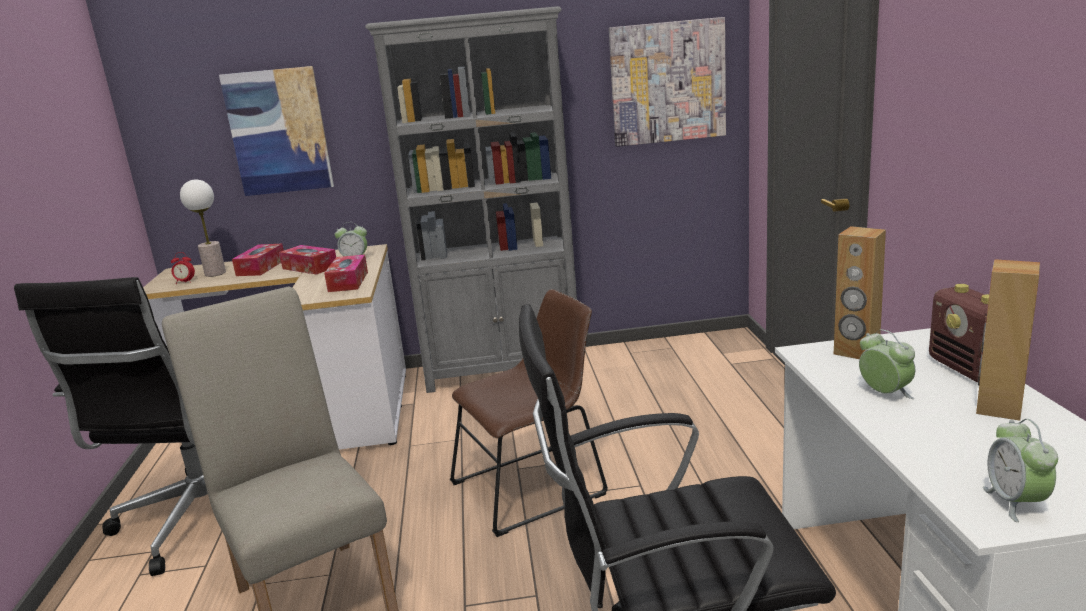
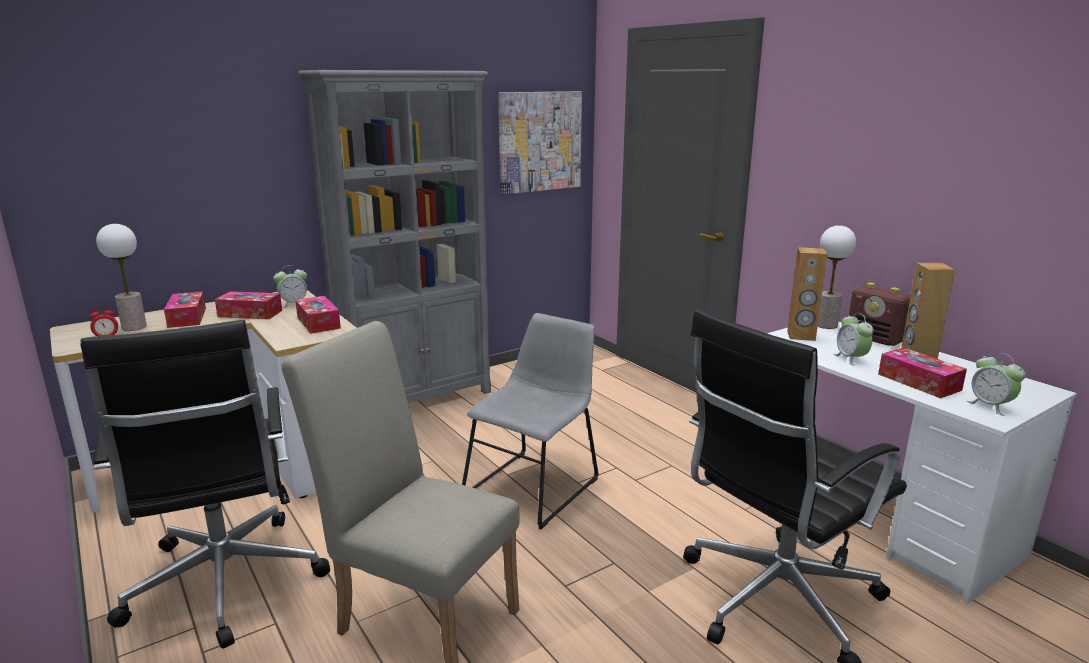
camera: 30 degrees left, 0 degrees up
(278, 131) = (192, 173): picture -> none
(534, 486) = (535, 485): brown chair -> grey chair
(884, 394) = (851, 359): alarm clock -> alarm clock turned 135 degrees counterclockwise
(918, 340) = (826, 325): none -> table lamp
(944, 444) = (919, 382): none -> tissue box

